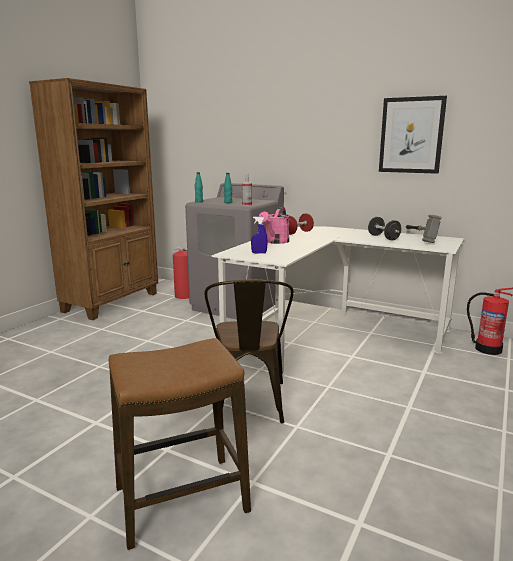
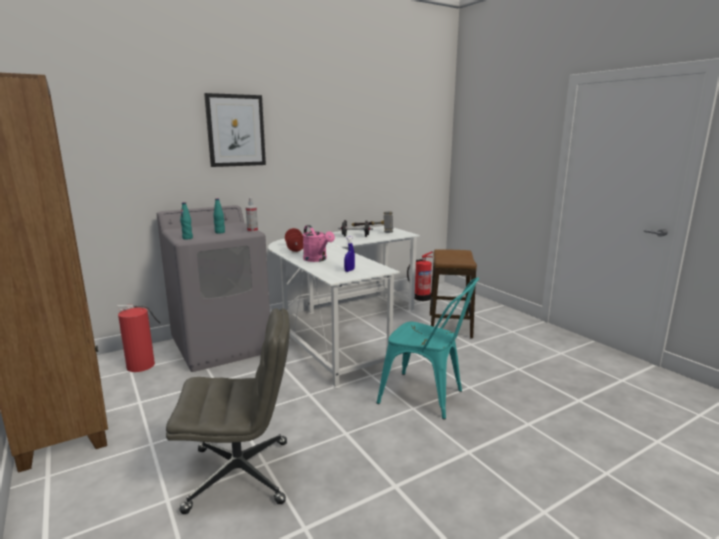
camera: 60 degrees left, 0 degrees up
(83, 363) = (241, 474): none -> grey office chair
(181, 500) = (538, 460): stool -> stool (450, 326)
(248, 406) = (427, 397): brown chair -> turquoise chair
(411, 135) = (344, 150): picture -> picture (236, 130)

